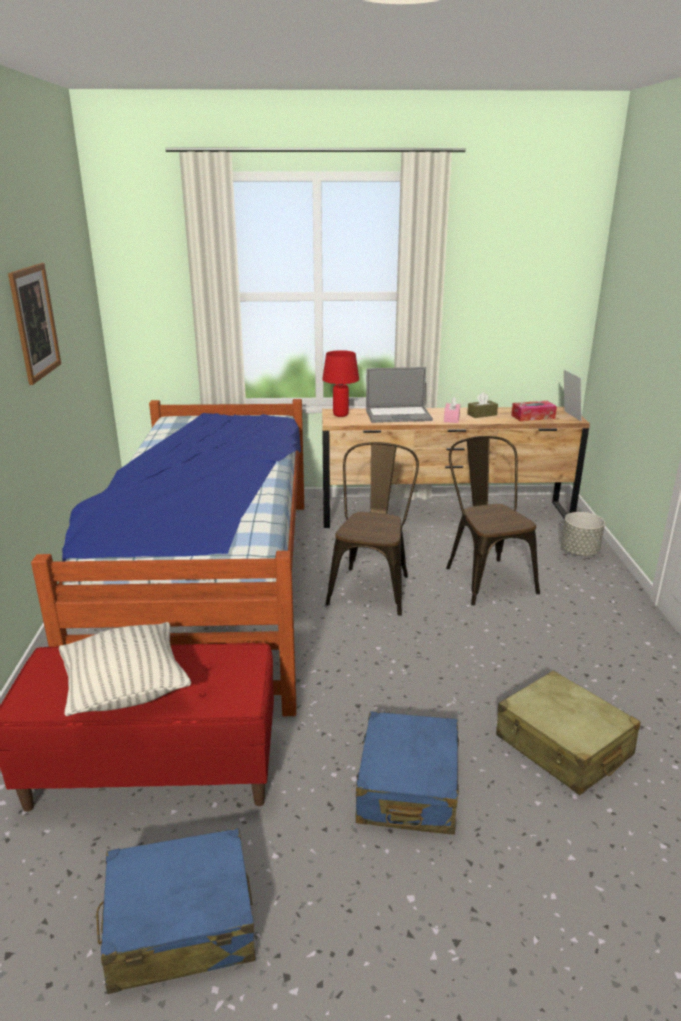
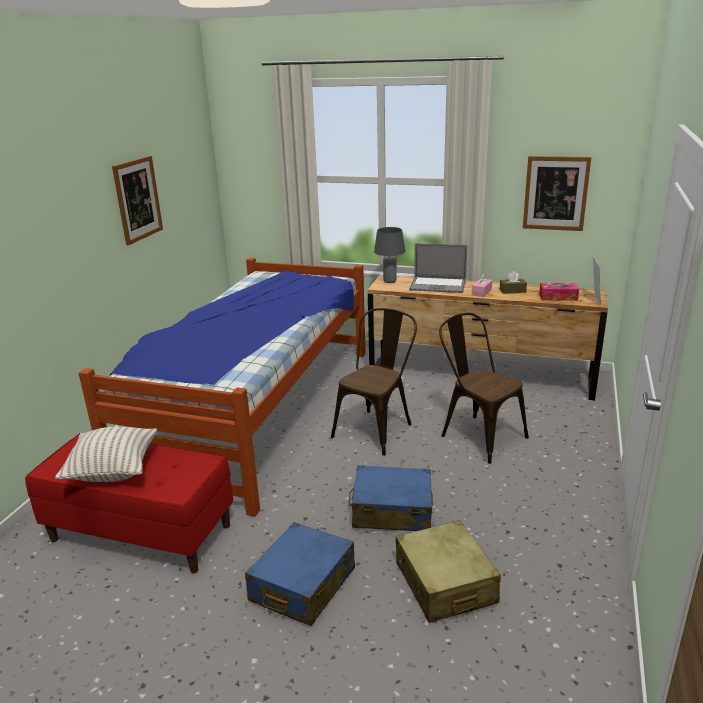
camera: 20 degrees right, 0 degrees up
(179, 924) = (99, 635): blue suitcase -> blue suitcase (391, 510)
(341, 415) = (390, 281): red table lamp -> grey table lamp
(485, 577) = (477, 435): brown chair -> brown chair turned 45 degrees counterclockwise
(515, 305) = (555, 193): none -> picture
(579, 552) = (581, 426): grey planter -> none

